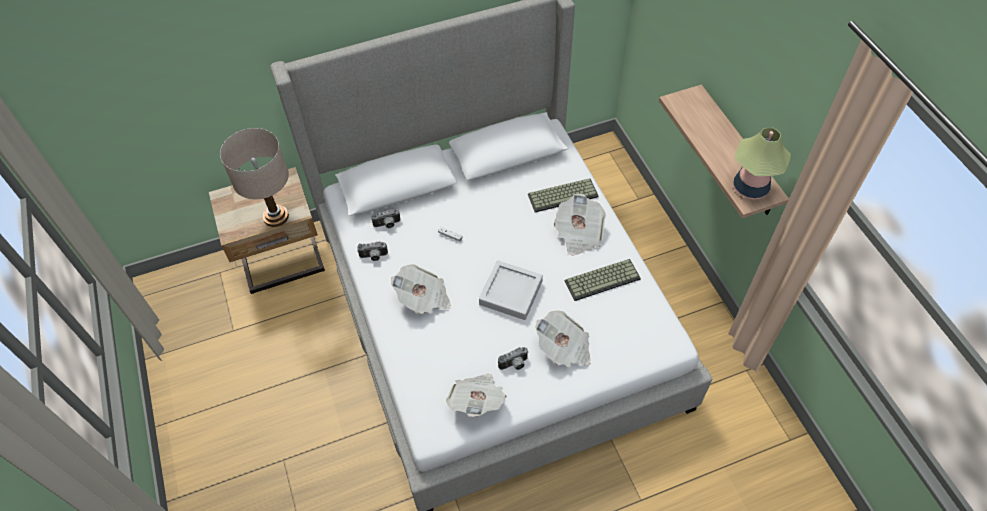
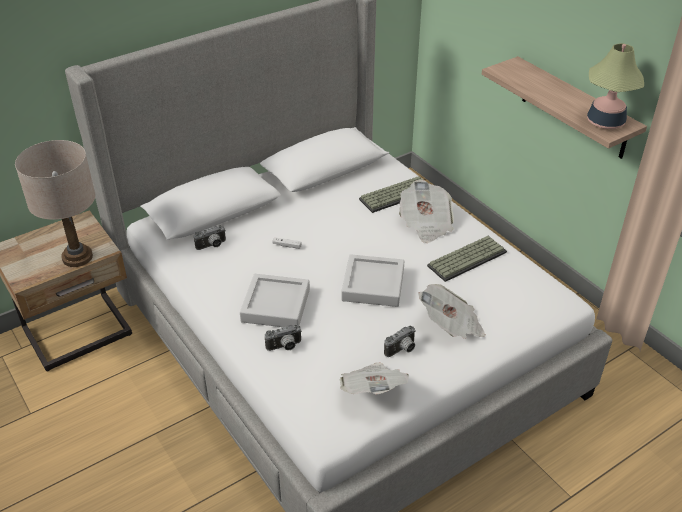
camera: 15 degrees left, 15 degrees down
(373, 257) = (205, 277): camera -> camera (285, 347)
(423, 298) = (276, 305): newspaper -> grey tray

